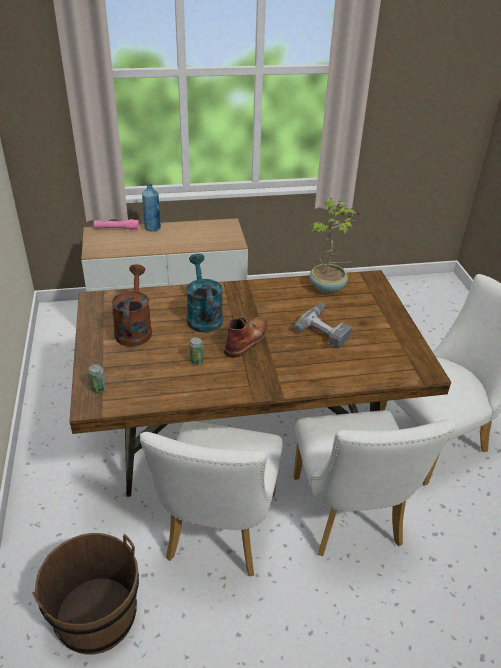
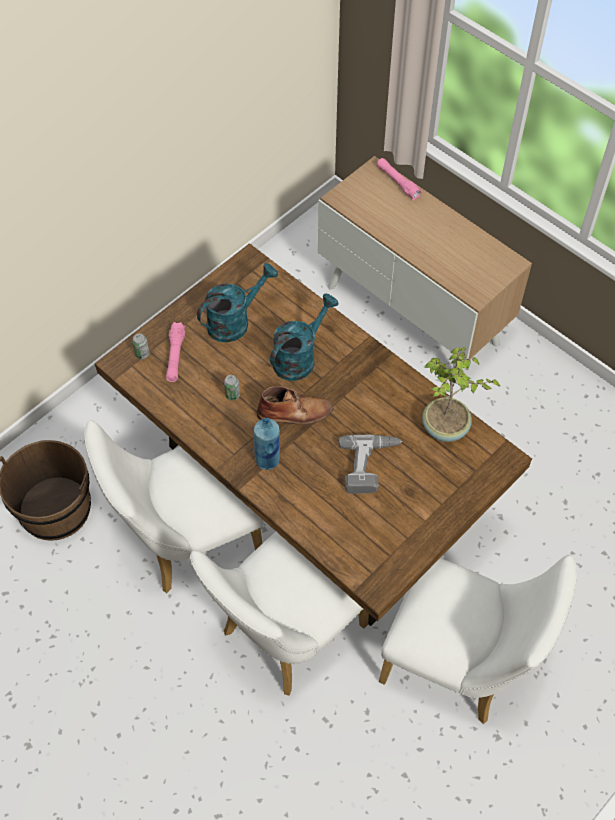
camera: 55 degrees right, 20 degrees up
(125, 372) = (175, 356): none -> pink flashlight
(134, 329) = (235, 321): brown watering can -> turquoise watering can
(152, 228) = (430, 208): blue bottle -> blue bottle (268, 459)

